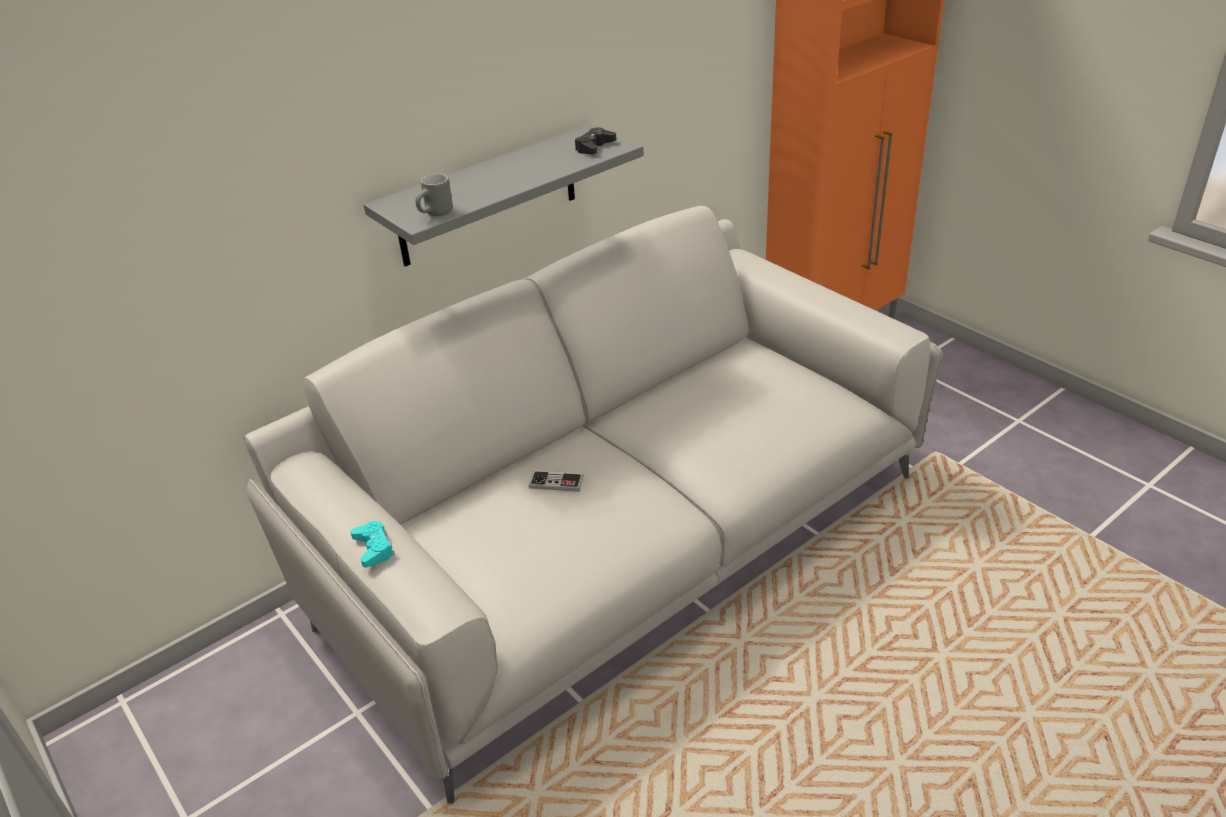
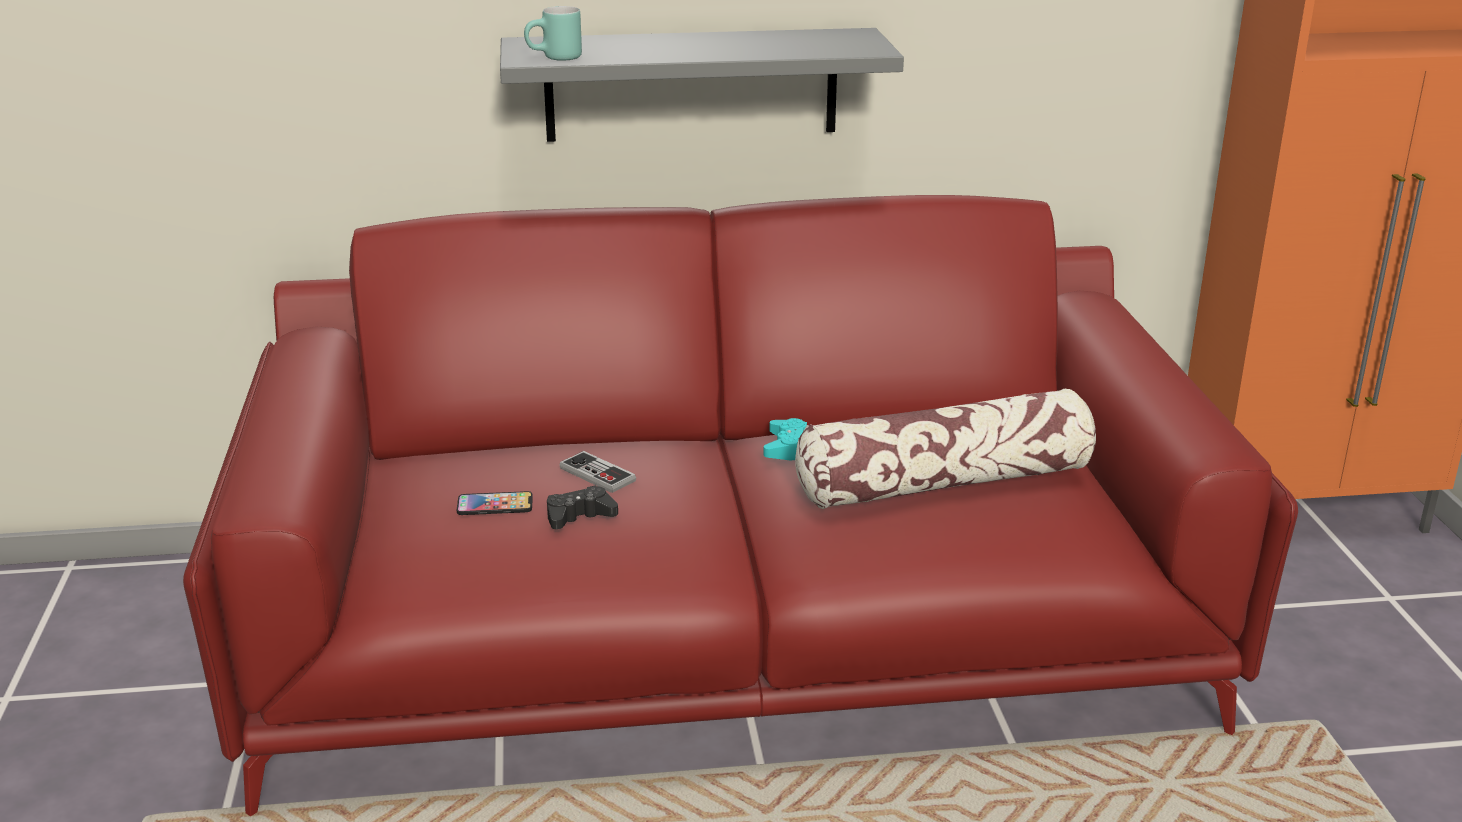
camera: 30 degrees right, 10 degrees down
(374, 548) = (277, 428): turquoise game controller -> turquoise game controller (786, 447)
(436, 214) = (555, 59): grey mug -> turquoise mug
(519, 532) = (495, 505): none -> phone
(594, 147) = (840, 45): black game controller -> black game controller (579, 516)
(622, 542) = (733, 642): grey sofa -> red sofa
(748, 403) = (945, 482): none -> pillow

